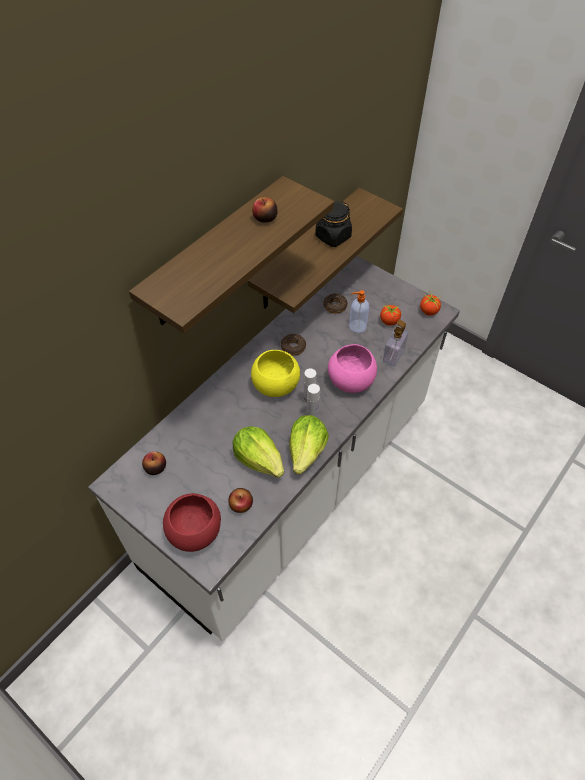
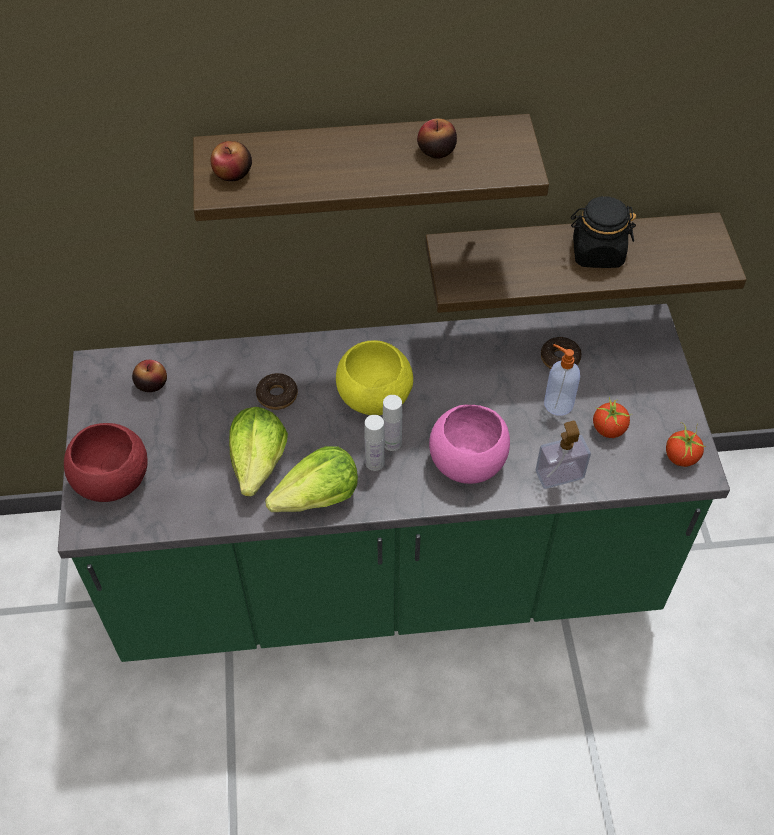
camera: 45 degrees right, 0 degrees up
(241, 504) = (185, 493): apple -> apple (233, 173)
(292, 485) = (387, 572): white counter -> green counter
(293, 347) = (447, 369): donut -> donut (277, 395)

